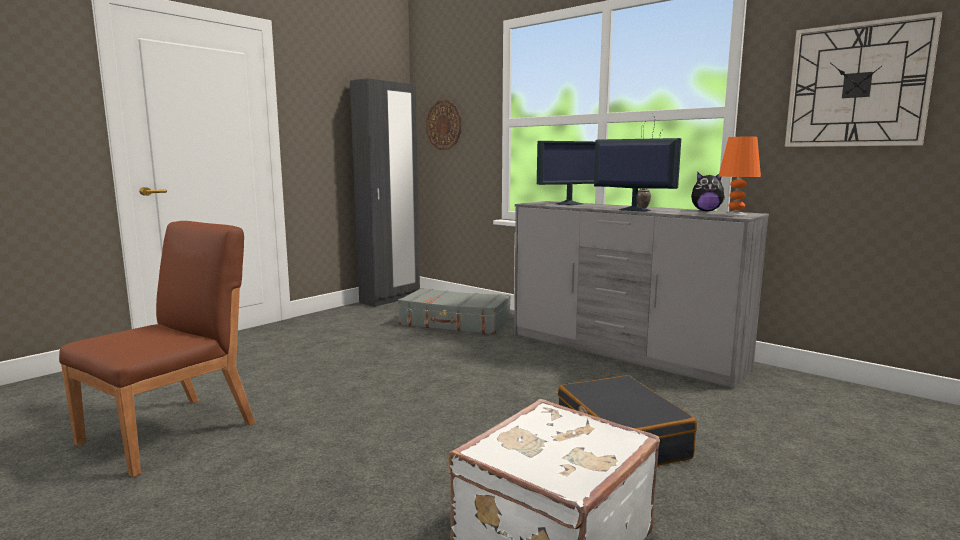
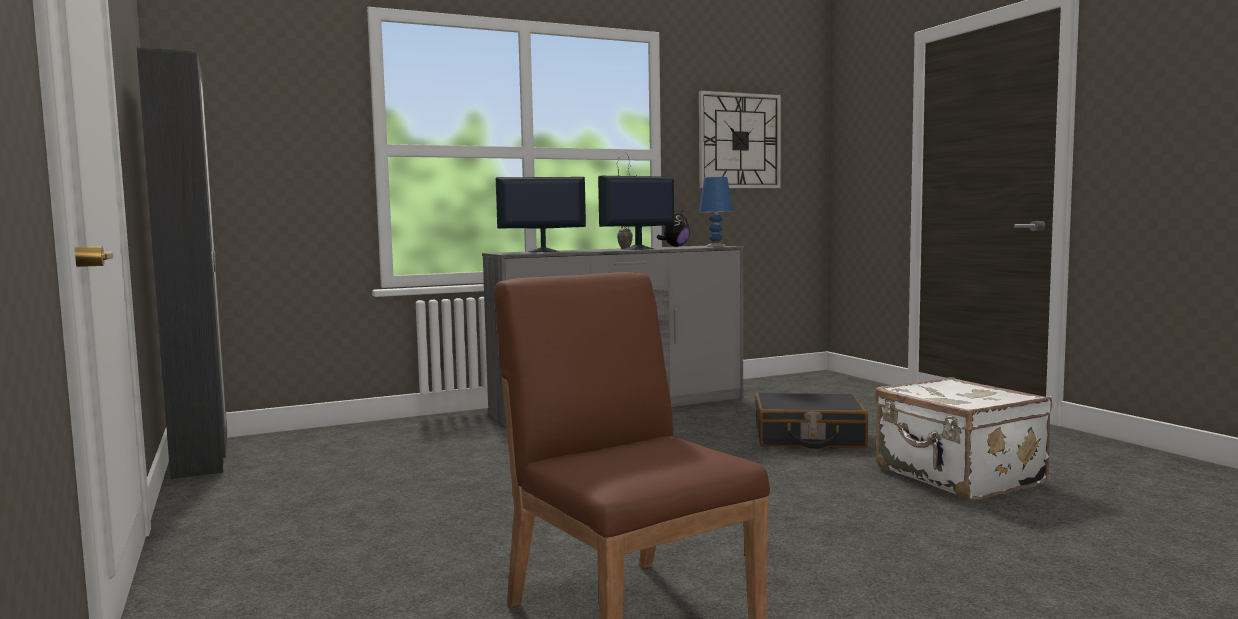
camera: 65 degrees left, 5 degrees down
(444, 125) = (244, 146): wall clock -> none
(455, 323) = (409, 443): grey suitcase -> none
(569, 204) = (542, 251): monitor -> monitor turned 105 degrees counterclockwise
(735, 215) = (715, 246): orange table lamp -> blue table lamp

